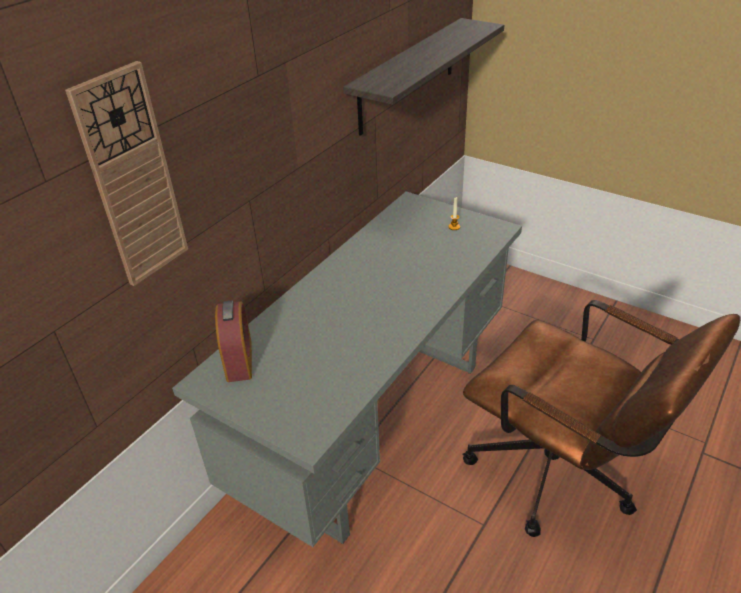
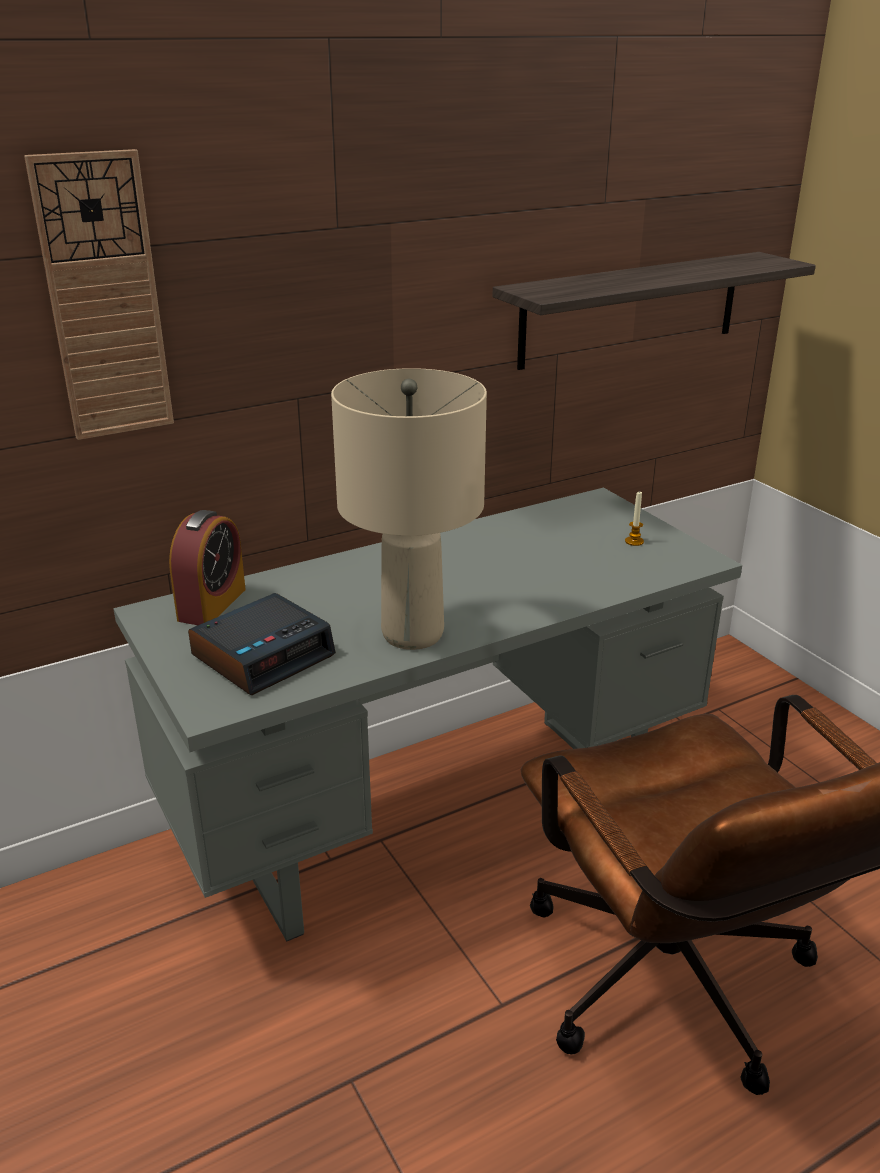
camera: 25 degrees right, 10 degrees down
(307, 386) = (263, 655): none -> alarm clock
(384, 337) = (412, 633): none -> beige table lamp

